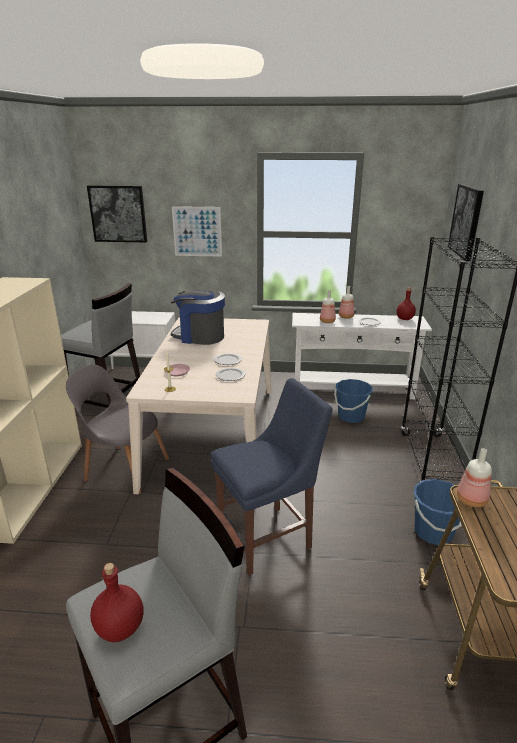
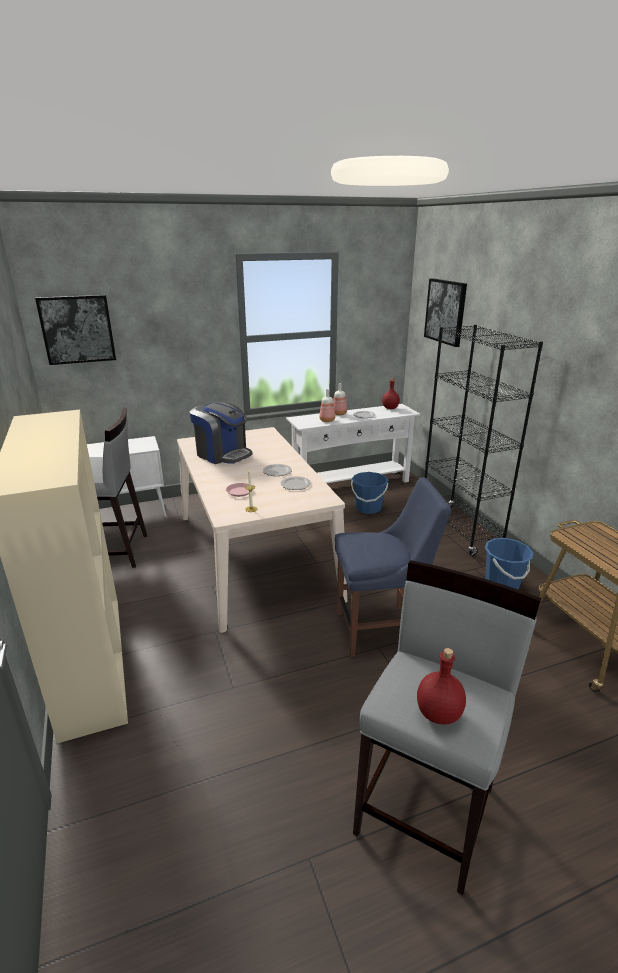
camera: 25 degrees left, 0 degrees up
(124, 468) = (189, 611): grey chair -> none
(197, 231) = (174, 342): picture -> none
(200, 336) = (222, 454): coffee machine -> coffee machine turned 135 degrees counterclockwise
(269, 537) = (381, 629): blue chair -> blue chair turned 45 degrees clockwise
(470, 499) = (571, 538): bottle -> none

